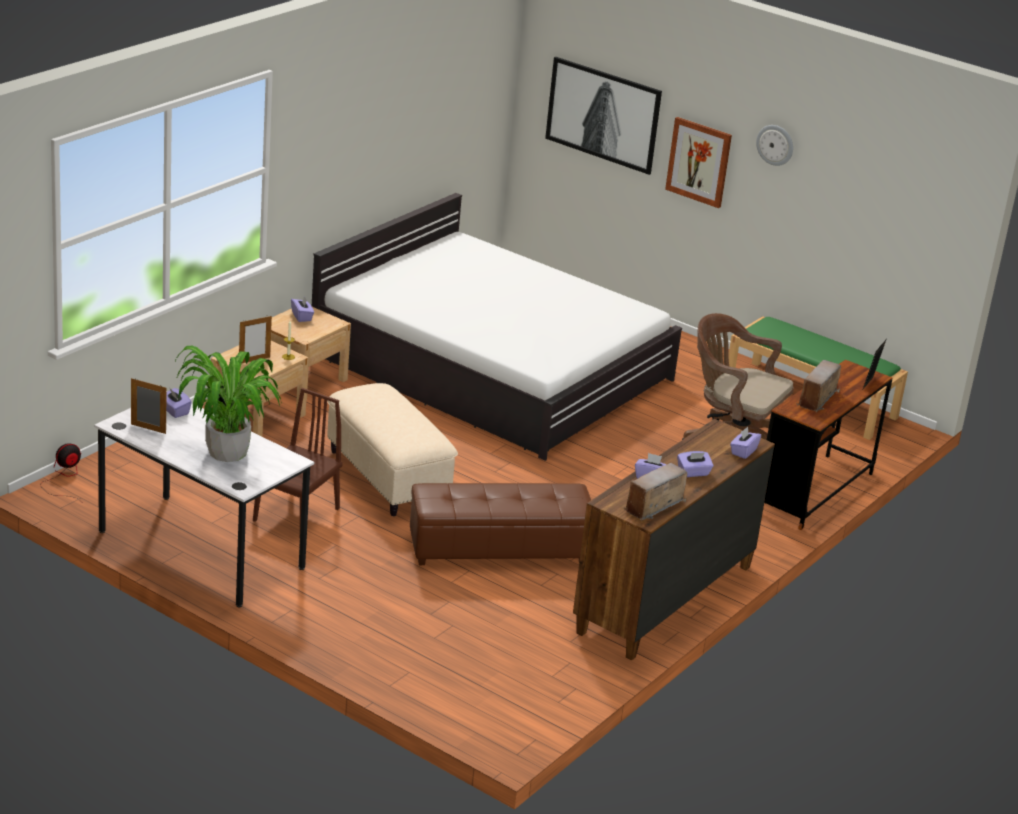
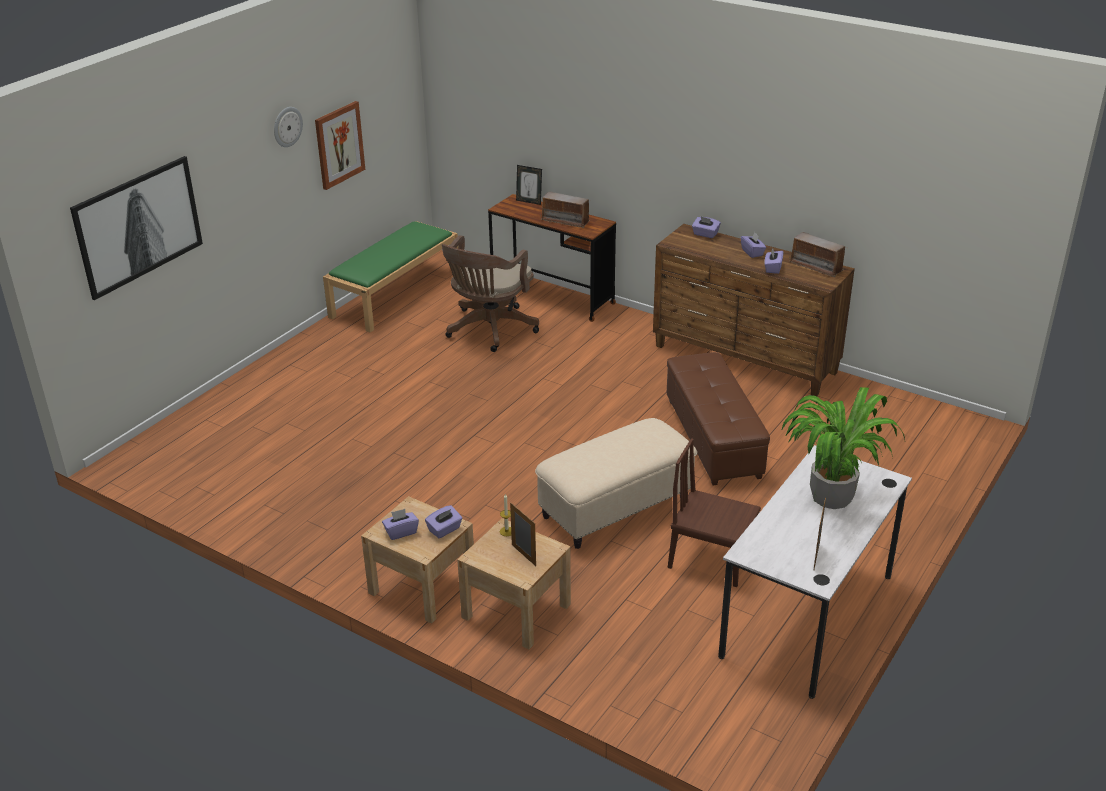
camera: 90 degrees left, 5 degrees up
(64, 478) = (715, 751): fan -> none
(174, 411) = (767, 544): purple tissue box -> purple tissue box (444, 530)
(491, 367) = (365, 458): white bed -> none
(699, 162) = (235, 194): picture -> picture (339, 145)

